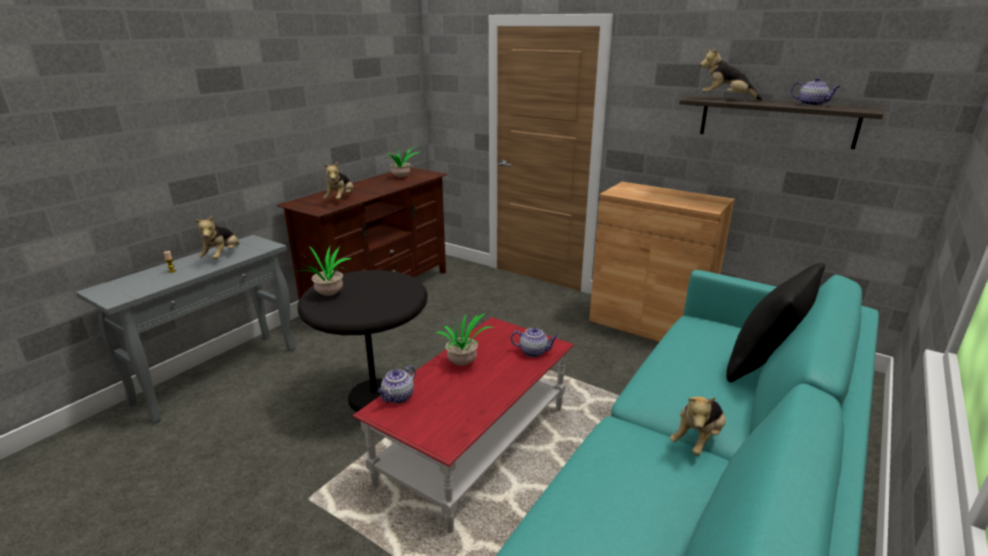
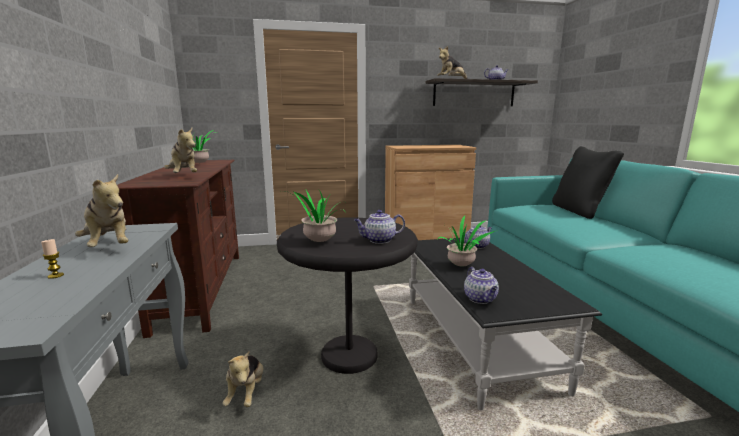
camera: 45 degrees left, 10 degrees down
(361, 310) = (379, 240): none -> teapot
(475, 446) = (476, 340): red coffee table -> black coffee table
(697, 439) = (643, 240): plush toy -> plush toy (246, 393)

